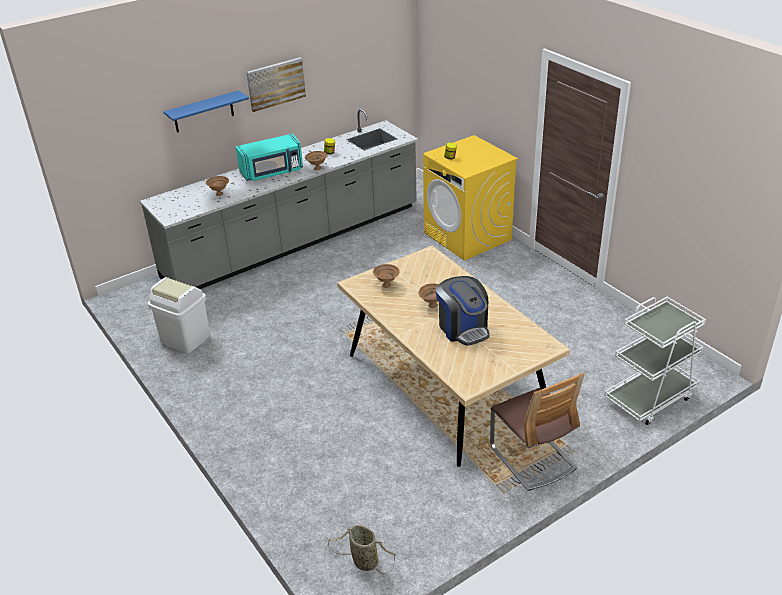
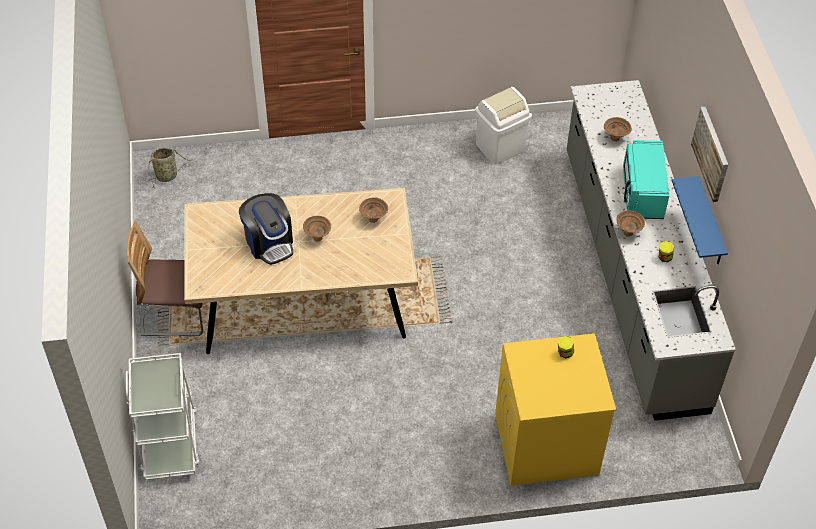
camera: 115 degrees right, 15 degrees up
(203, 112) = (681, 87): blue shelf -> blue shelf (710, 223)
(463, 328) = (269, 243): coffee machine -> coffee machine turned 120 degrees counterclockwise

